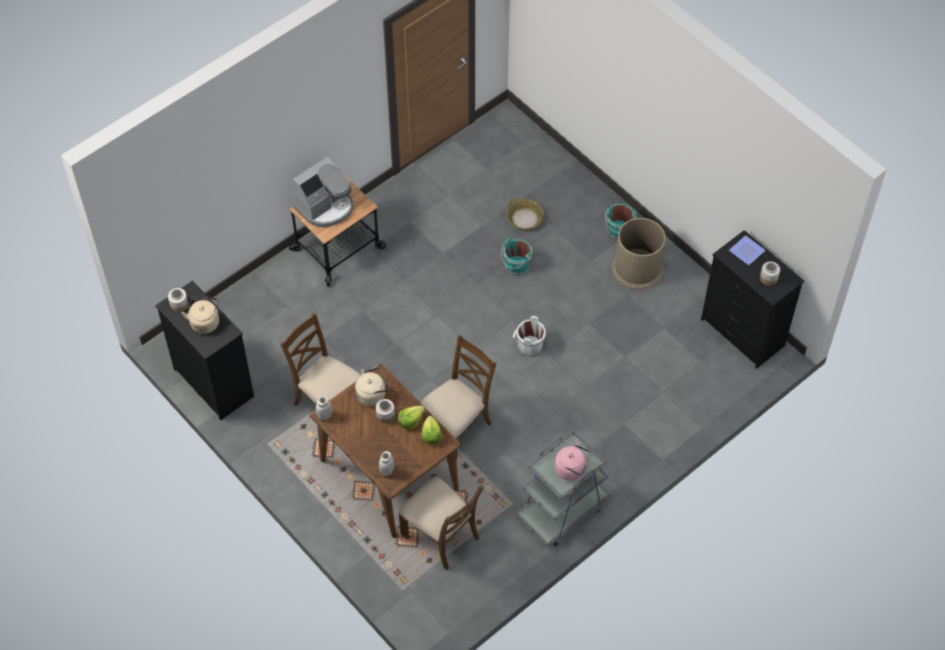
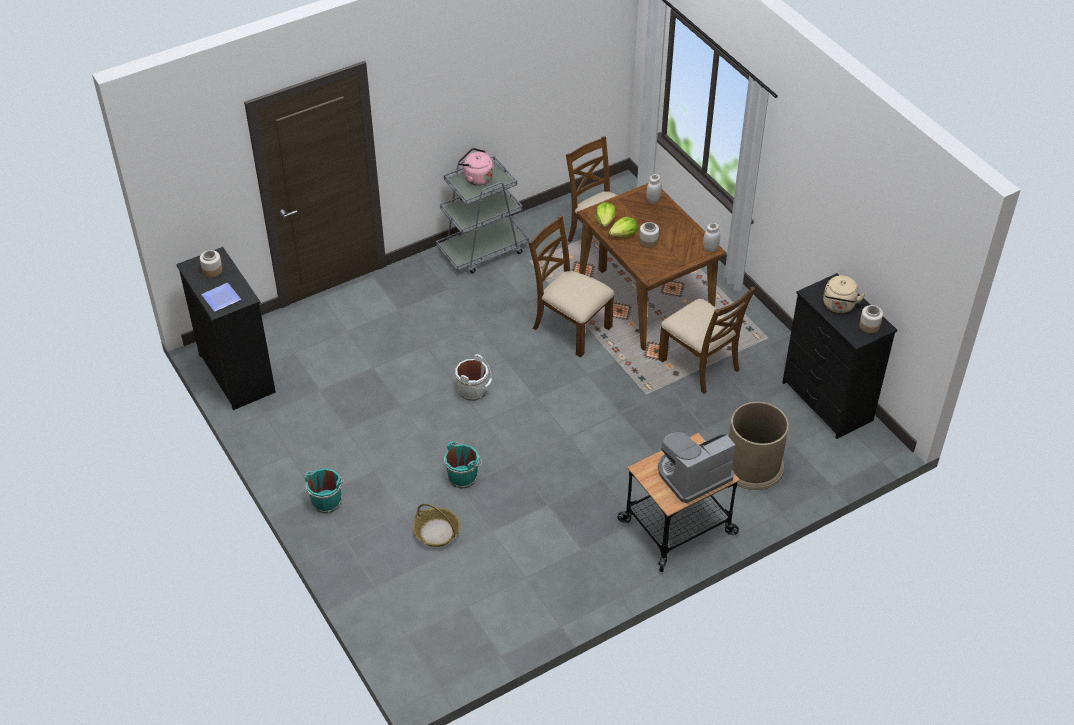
camera: 170 degrees left, 10 degrees down
(372, 394) = (659, 260): beige kettle -> none
(455, 427) = (571, 327): brown chair -> brown chair turned 75 degrees clockwise
(637, 268) = (322, 455): brown trash can -> brown trash can (753, 465)

